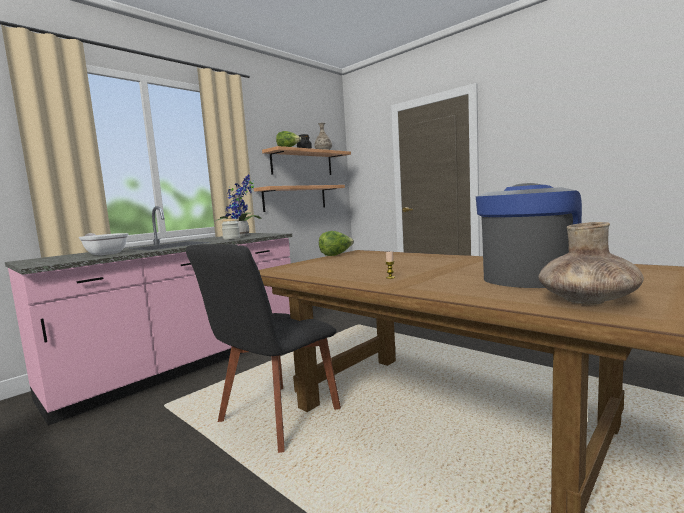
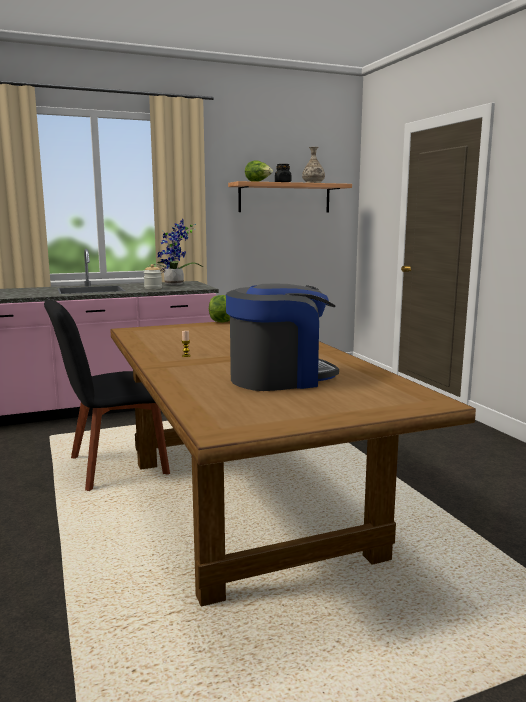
camera: 25 degrees right, 5 degrees up
(105, 253) = (27, 292): frying pan -> none
(295, 198) = (270, 241): shelf -> none
(586, 301) = (232, 405): brown vase -> none

